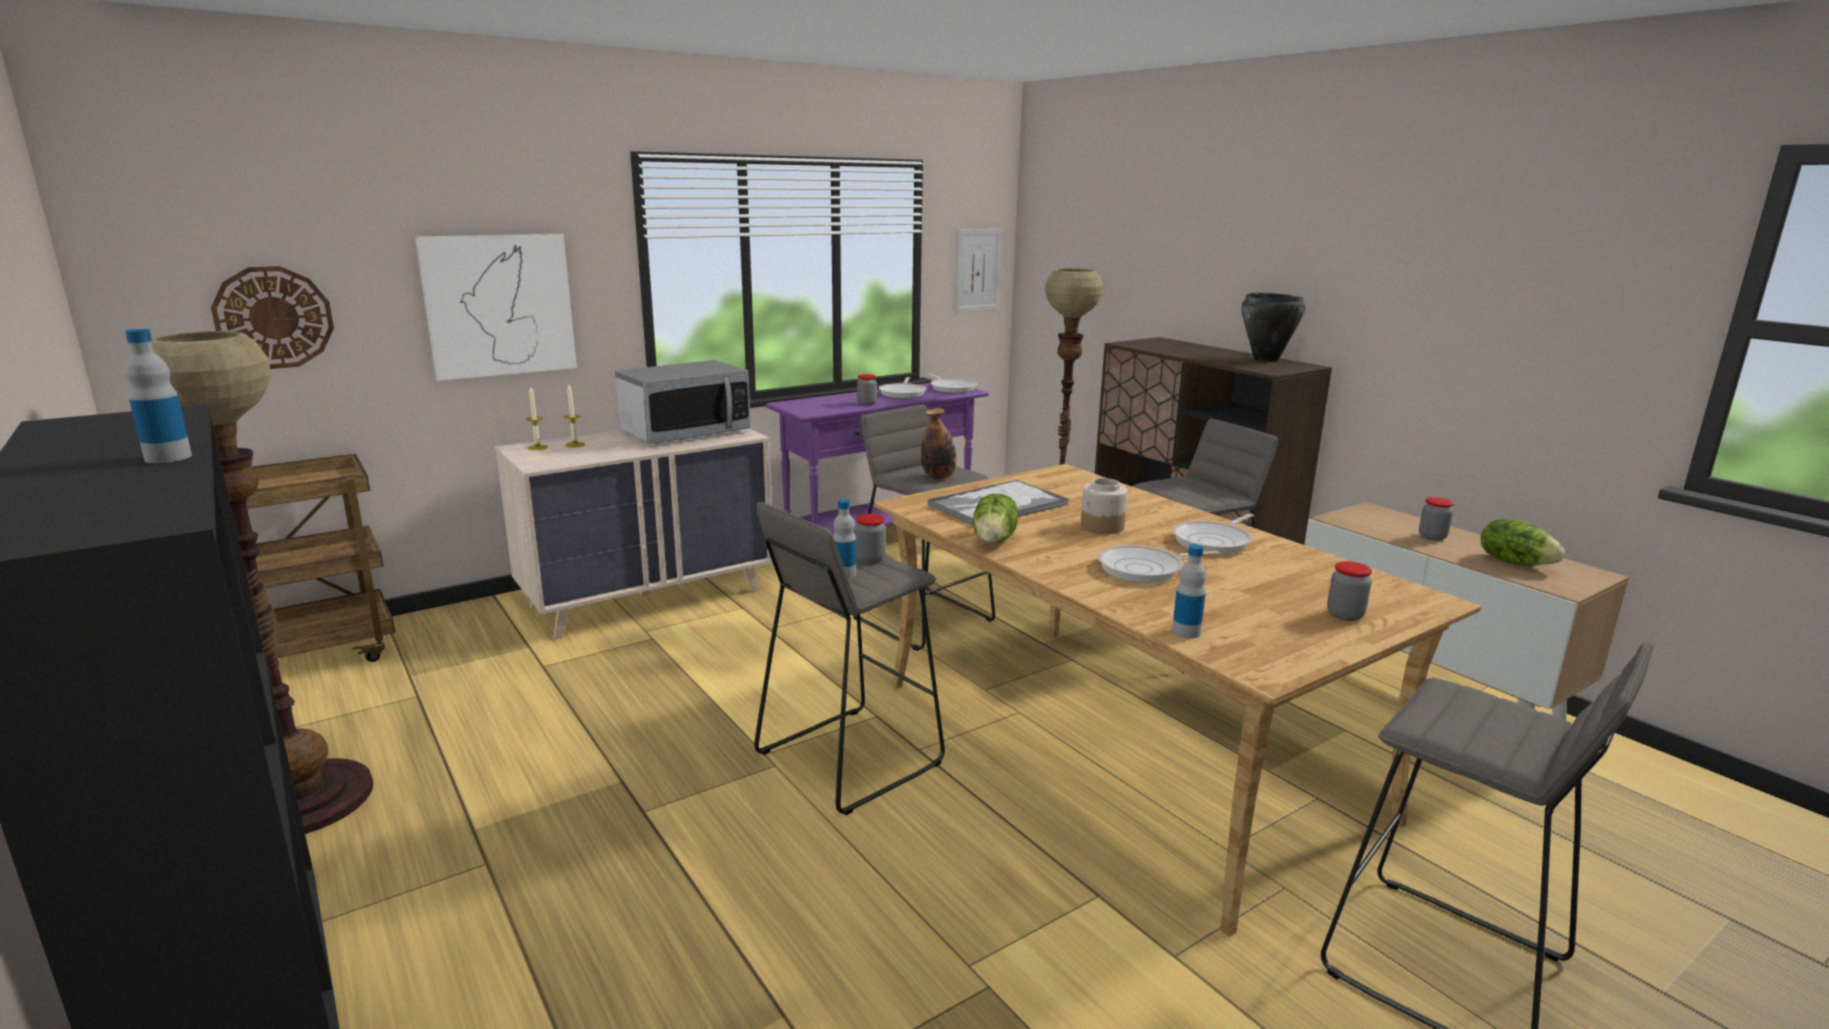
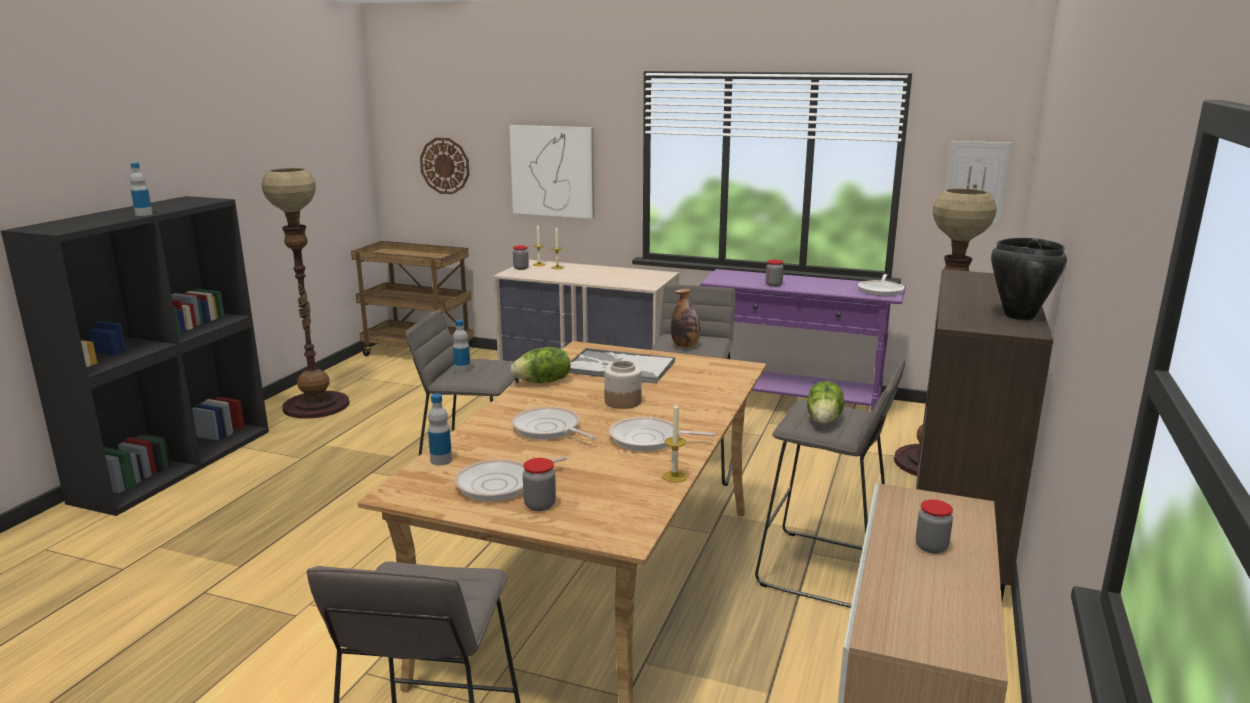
camera: 55 degrees right, 0 degrees up
(686, 432) = (625, 275): microwave -> none
(870, 559) = (494, 369): jar -> jar (521, 268)
(903, 393) = (828, 284): frying pan -> frying pan (500, 484)
(1312, 554) = (674, 476): none -> candle
(1514, 562) = (925, 600): lettuce -> lettuce (825, 420)

